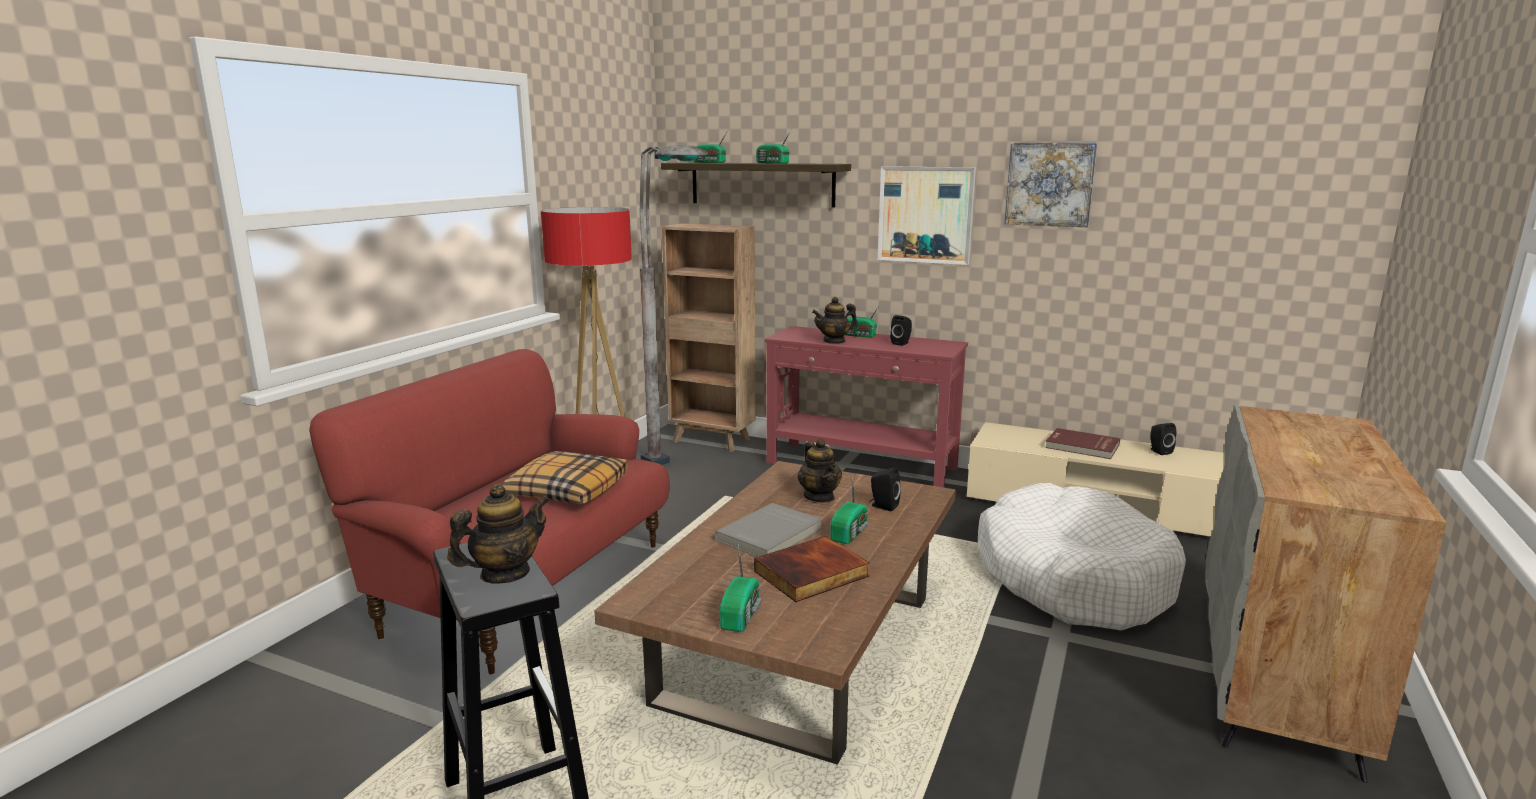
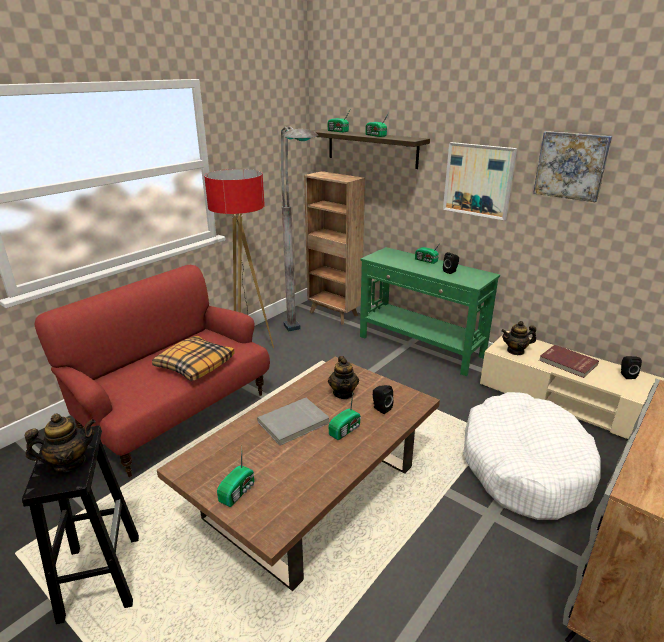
camera: 15 degrees right, 10 degrees up
(812, 574) = (300, 464): book -> none
(834, 341) = (405, 265): teapot -> teapot (515, 351)
(861, 466) = (420, 347): red console table -> green console table

